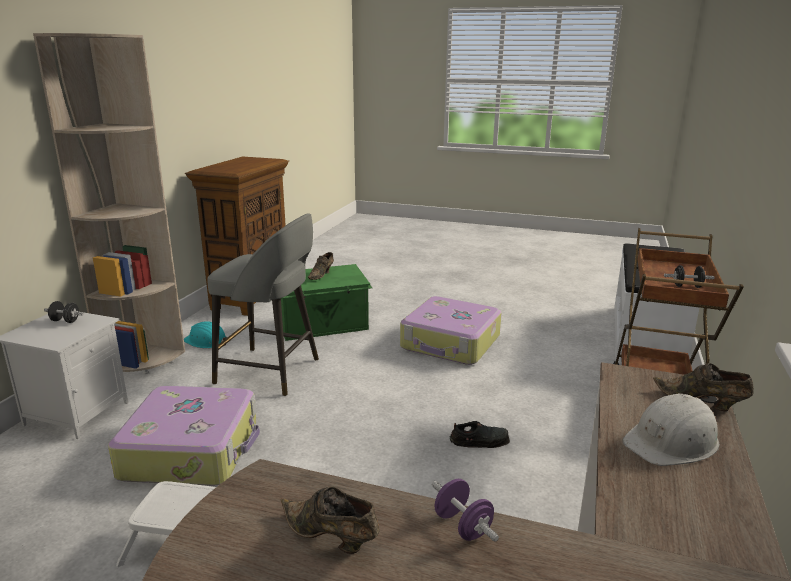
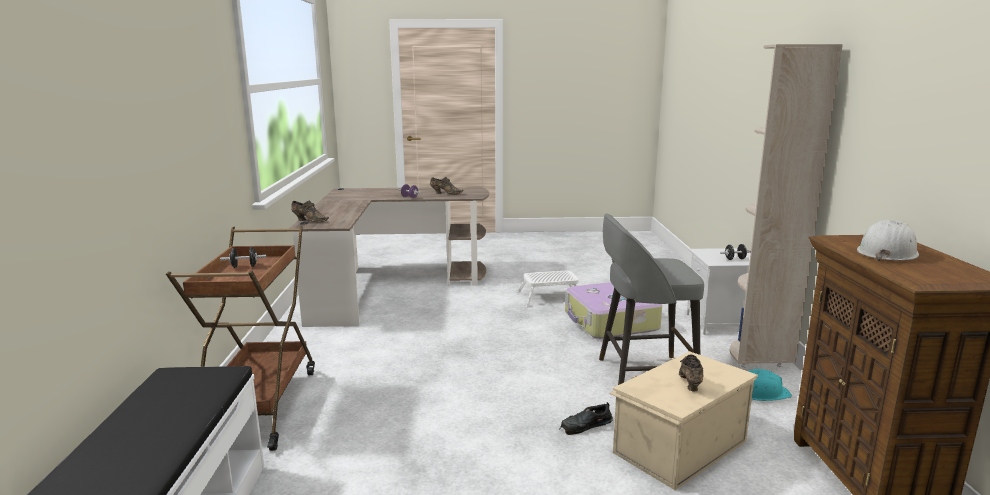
camera: 160 degrees right, 5 degrees down
(323, 325) = (678, 446): green storage box -> beige storage box
(451, 343) = (488, 453): suitcase -> none
(480, 440) = (422, 358): black shoe -> black shoe (585, 425)
(672, 441) = (333, 213): white hard hat -> white hard hat (887, 252)

